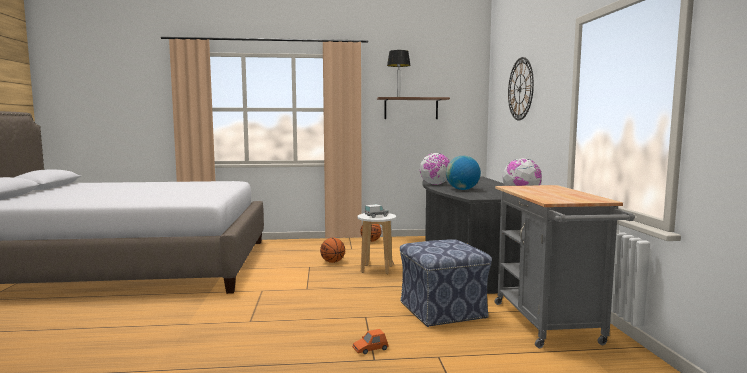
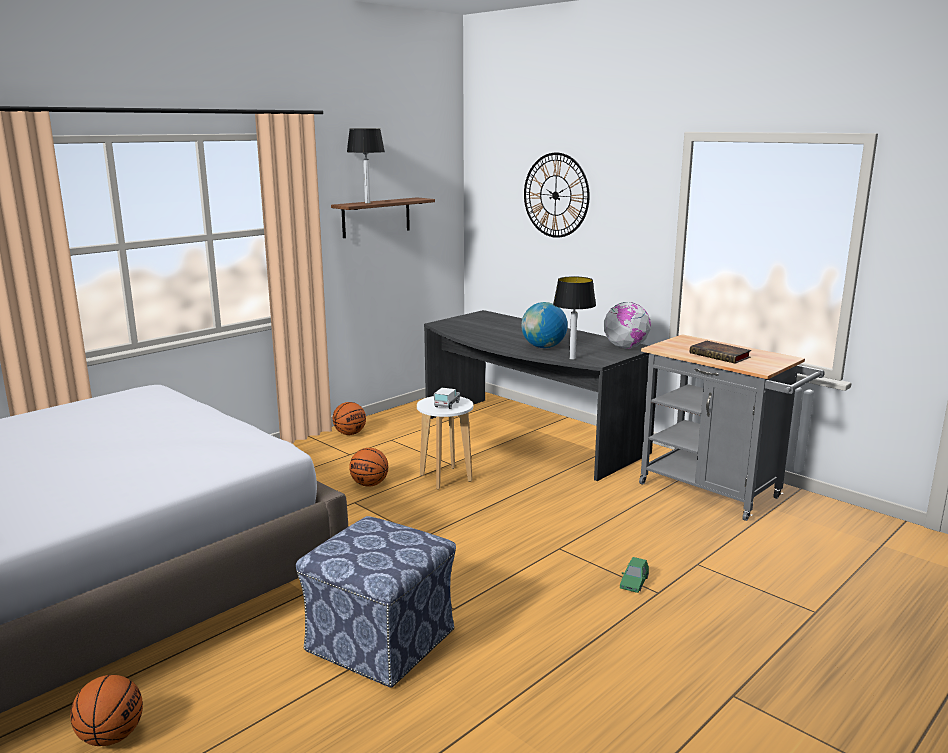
camera: 40 degrees left, 10 degrees up
(48, 311) = (111, 737): none -> basketball
(370, 349) = (634, 583): orange toy car -> green toy car
(435, 184) = (486, 341): globe -> none
(443, 310) = (612, 510): ottoman -> ottoman (382, 641)
(462, 195) = (572, 359): none -> table lamp
(545, 193) = (721, 356): none -> book

